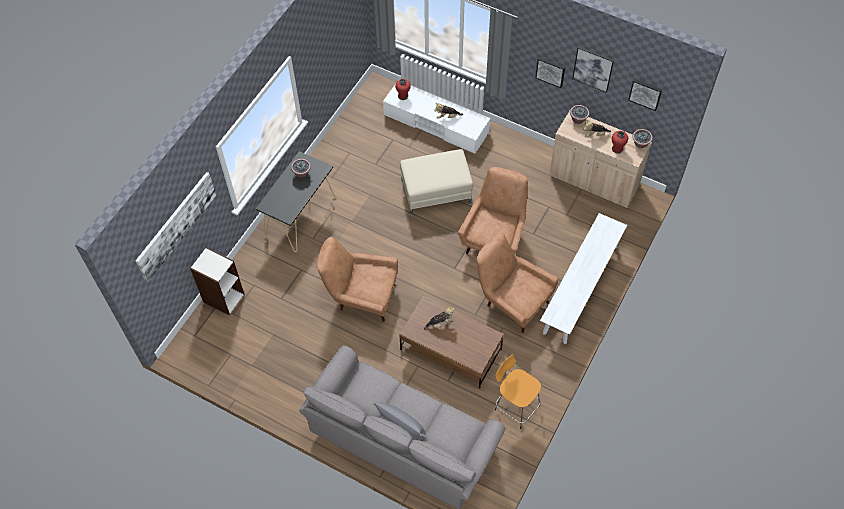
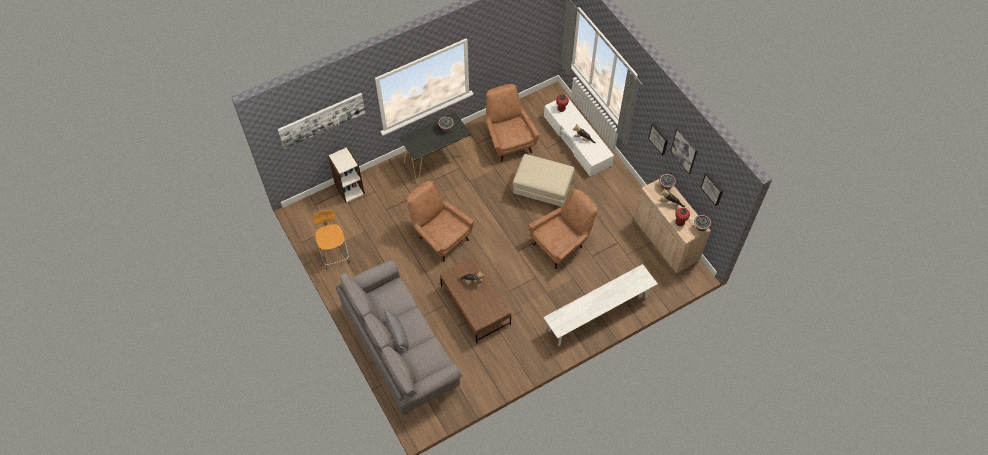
camera: 30 degrees right, 0 degrees up
(512, 301) = (542, 295): brown armchair -> brown armchair (508, 140)
(516, 406) = (493, 369): orange stool -> orange stool (334, 254)

